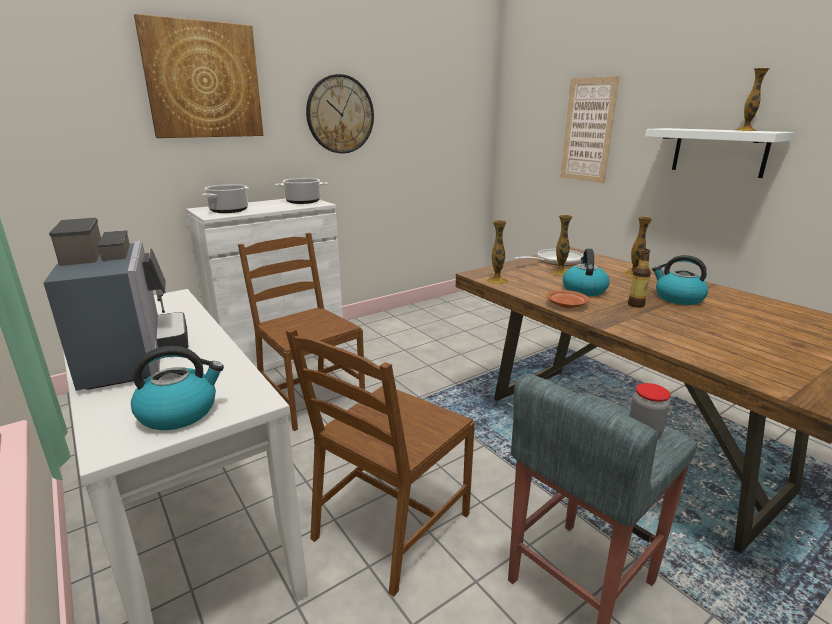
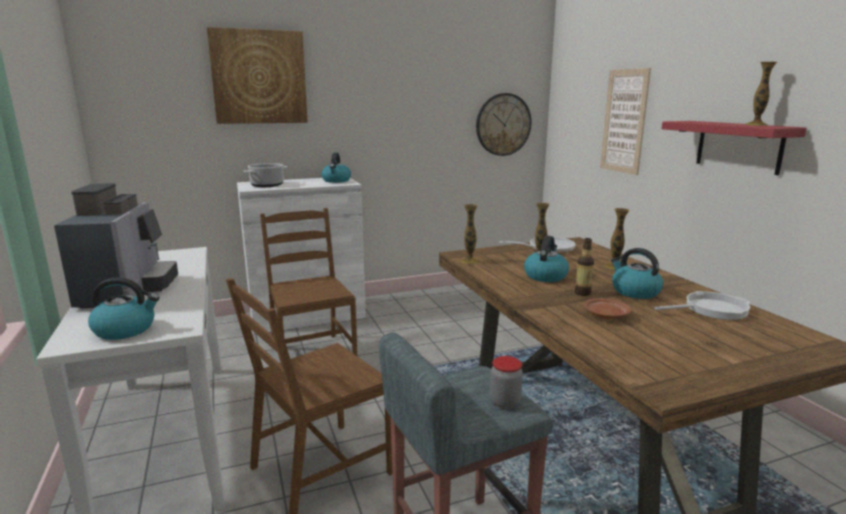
camera: 15 degrees right, 5 degrees down
(303, 201) = (336, 181): cooking pot -> kettle
(340, 114) = (381, 104): wall clock -> wall clock (503, 124)
(566, 305) = (512, 287): brown plate -> brown plate (605, 315)
(719, 152) = (738, 146): white shelf -> red shelf
(759, 309) = (711, 309): none -> frying pan

